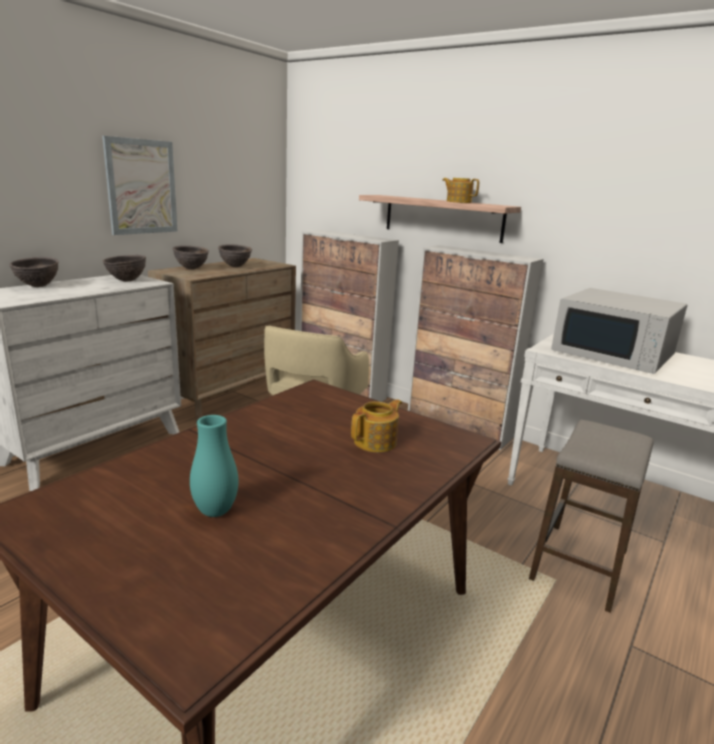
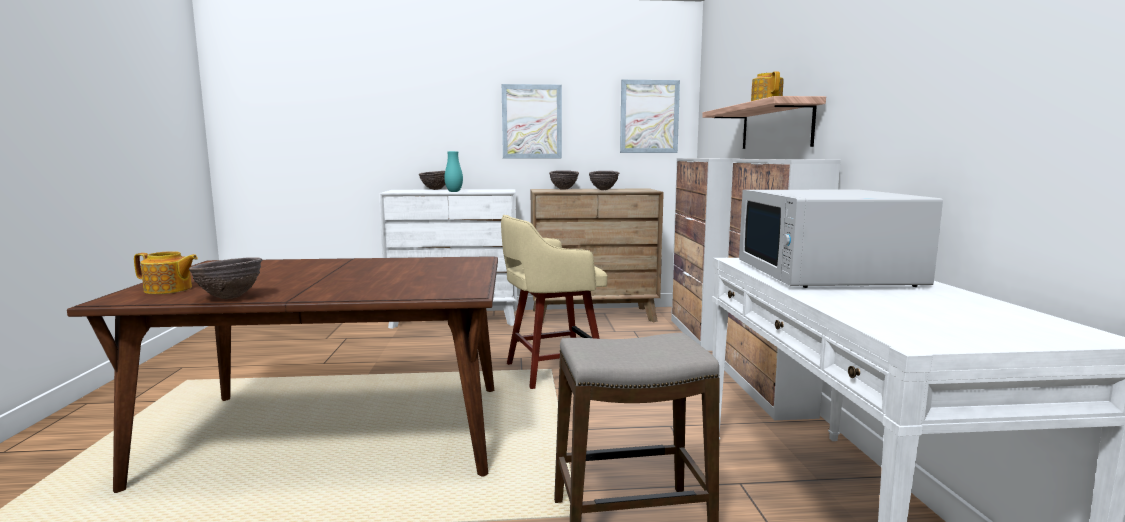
camera: 50 degrees right, 10 degrees down
(126, 281) = (491, 190): brown bowl -> brown bowl (229, 298)
(215, 511) = (257, 278): turquoise vase -> turquoise vase (454, 191)
(251, 182) = (649, 116): none -> picture
(376, 442) = (411, 280): teapot -> teapot (169, 289)

